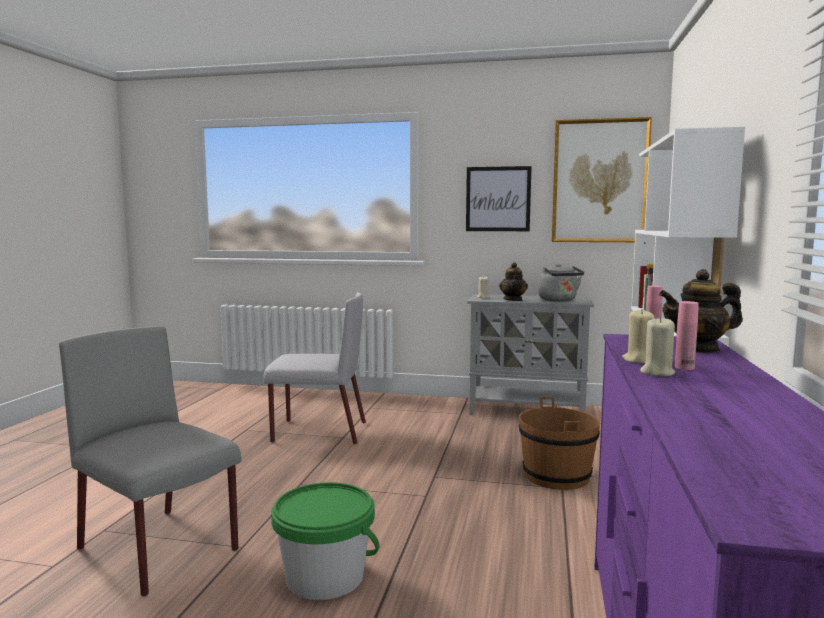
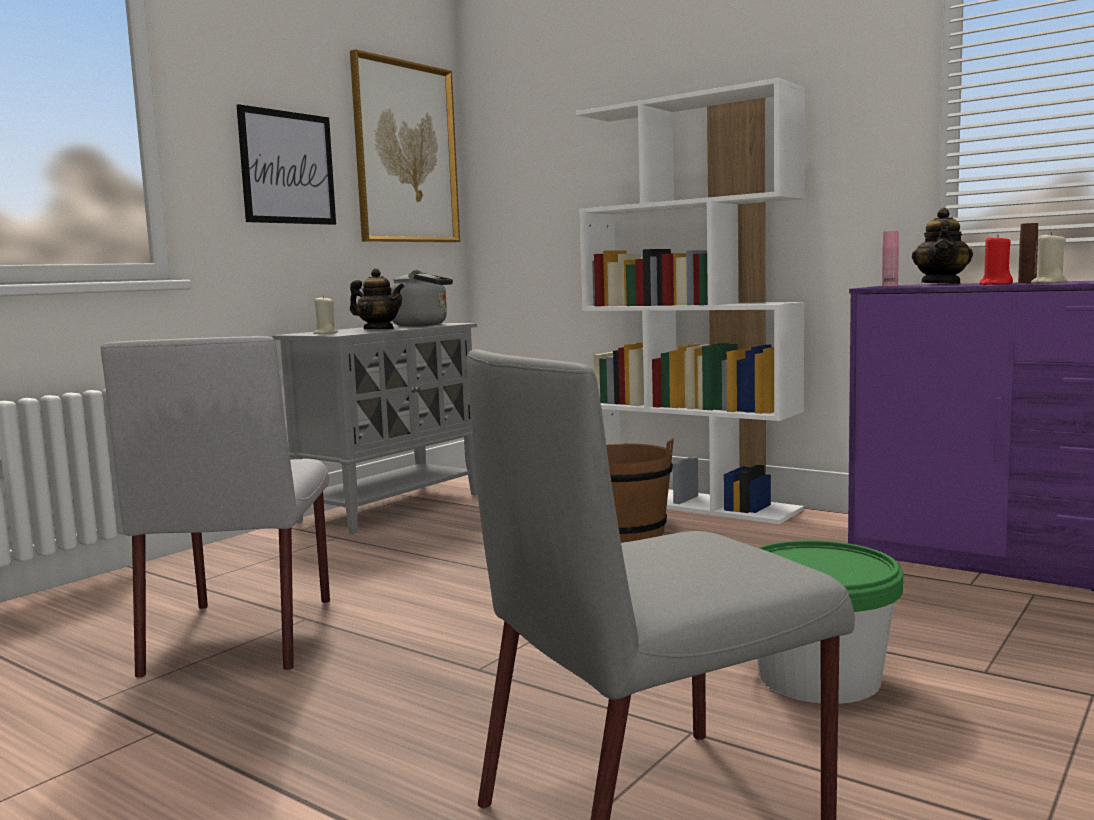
camera: 65 degrees left, 0 degrees up
(318, 432) = (243, 634): grey chair -> grey chair turned 150 degrees clockwise
(638, 360) = (995, 284): beige candle -> red candle
(684, 367) = (1027, 283): pink bottle -> brown bottle

